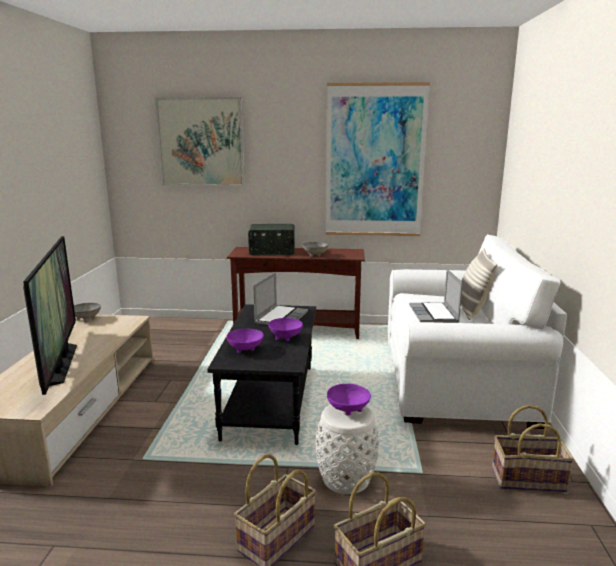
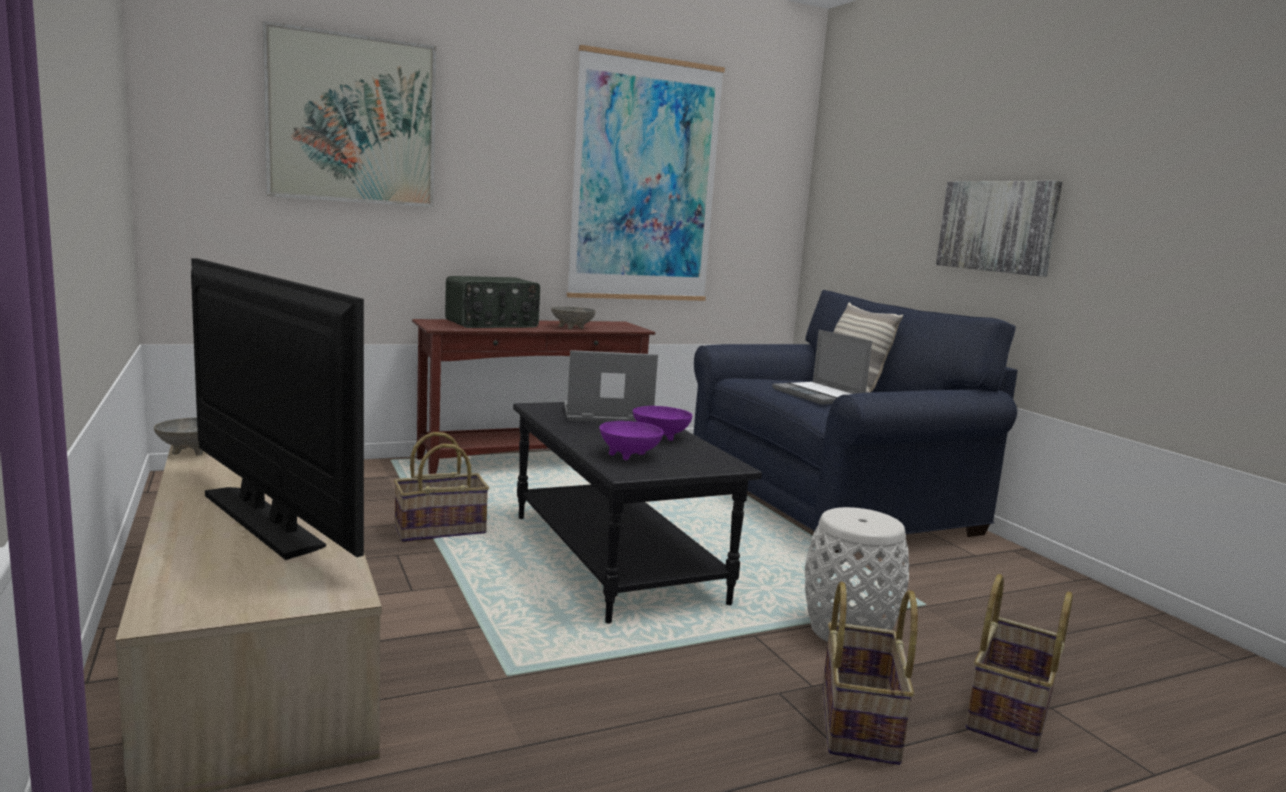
camera: 30 degrees left, 5 degrees down
(281, 317) = (606, 415): laptop -> laptop turned 90 degrees counterclockwise
(347, 410) = (856, 516): purple bowl -> none
(455, 382) = (828, 500): white sofa -> blue sofa
(528, 478) = (1035, 587): basket -> basket (440, 530)
(570, 202) = (997, 226): none -> picture

